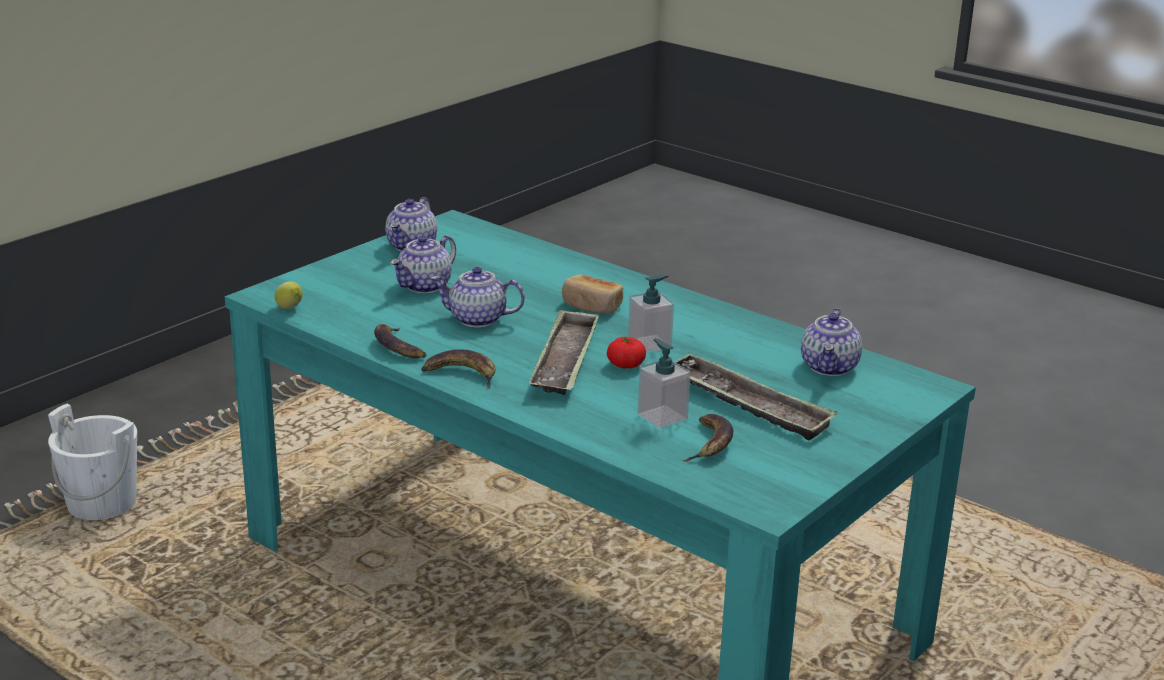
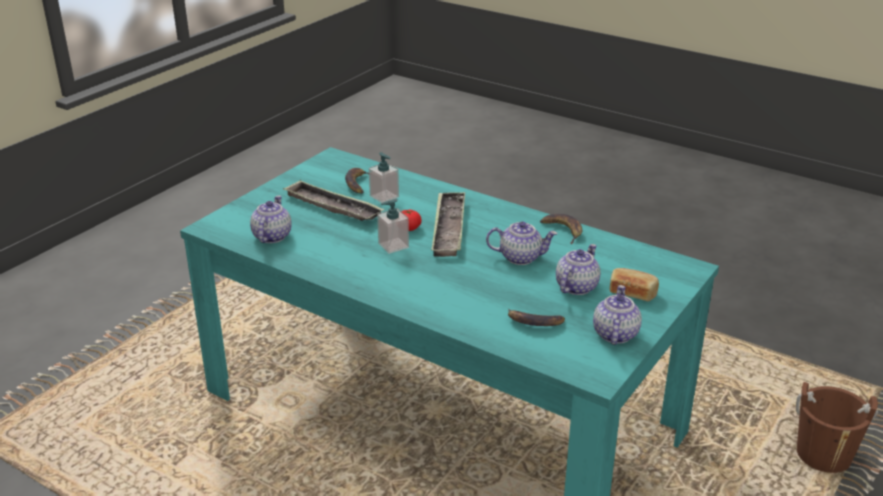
camera: 175 degrees right, 5 degrees up
(102, 504) = (823, 455): white bucket -> brown bucket
(290, 309) = (660, 256): lemon -> none
(462, 374) = (511, 215): banana -> banana (533, 322)
(591, 306) = (439, 276): bread -> bread (632, 293)

